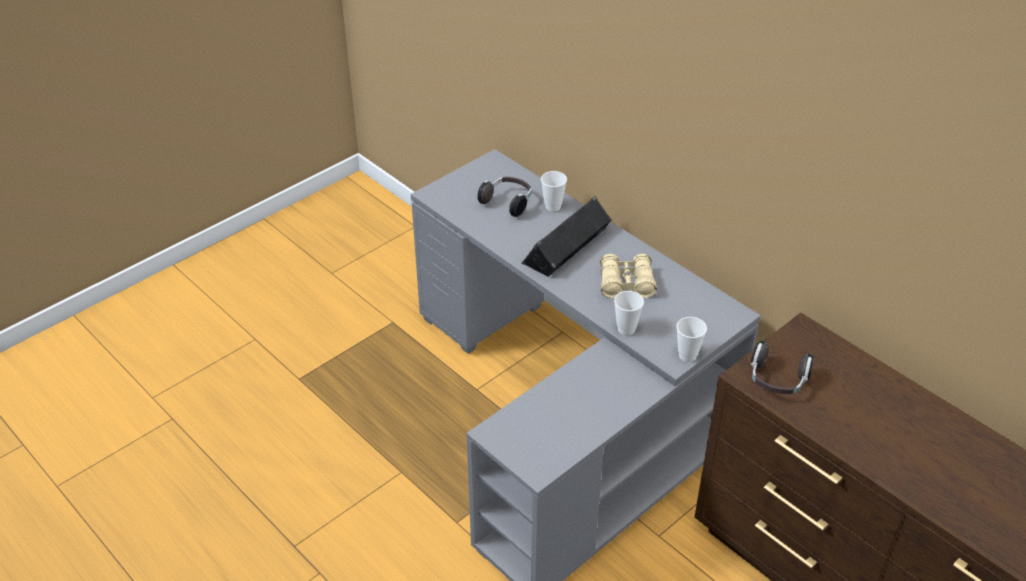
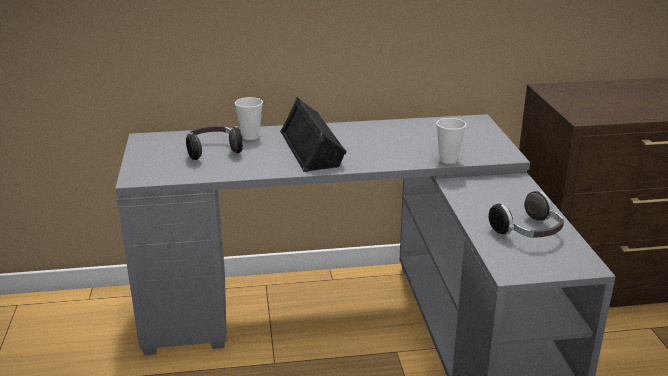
camera: 55 degrees left, 15 degrees down
(626, 284) = (392, 142): beige binoculars -> none
(687, 355) = (506, 149): cup -> none
(777, 381) = (598, 111): headphones -> headphones (528, 233)

